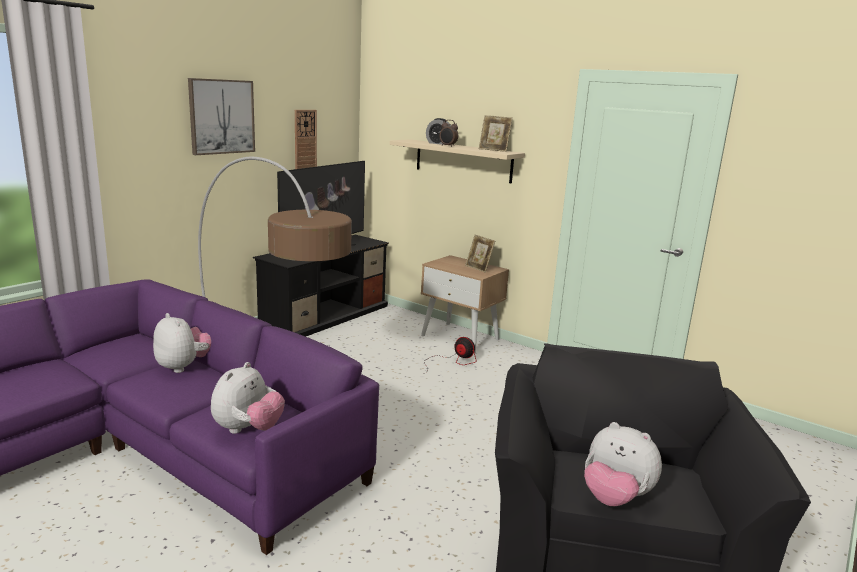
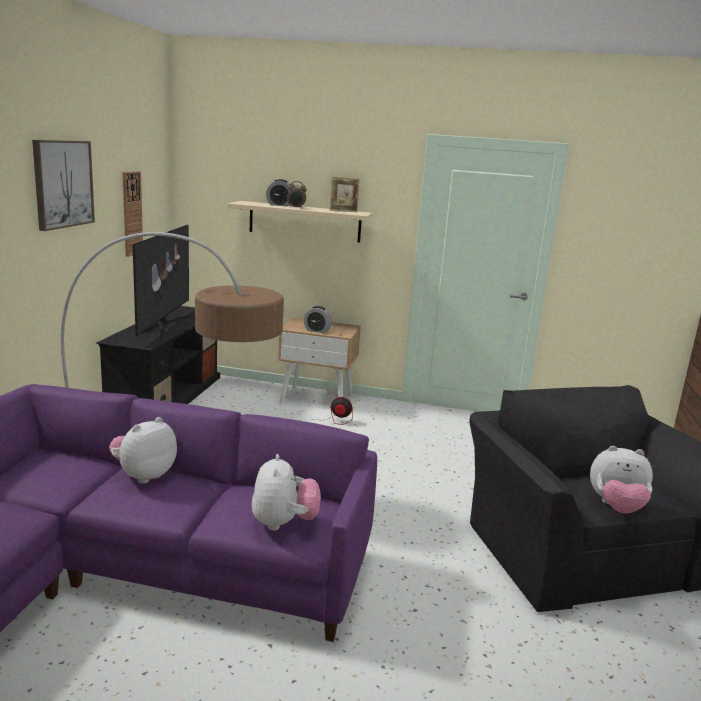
camera: 25 degrees left, 0 degrees up
(184, 366) = (144, 475): plush toy -> plush toy turned 75 degrees counterclockwise
(457, 269) = (317, 330): none -> alarm clock
(478, 268) = (334, 328): picture frame -> none

